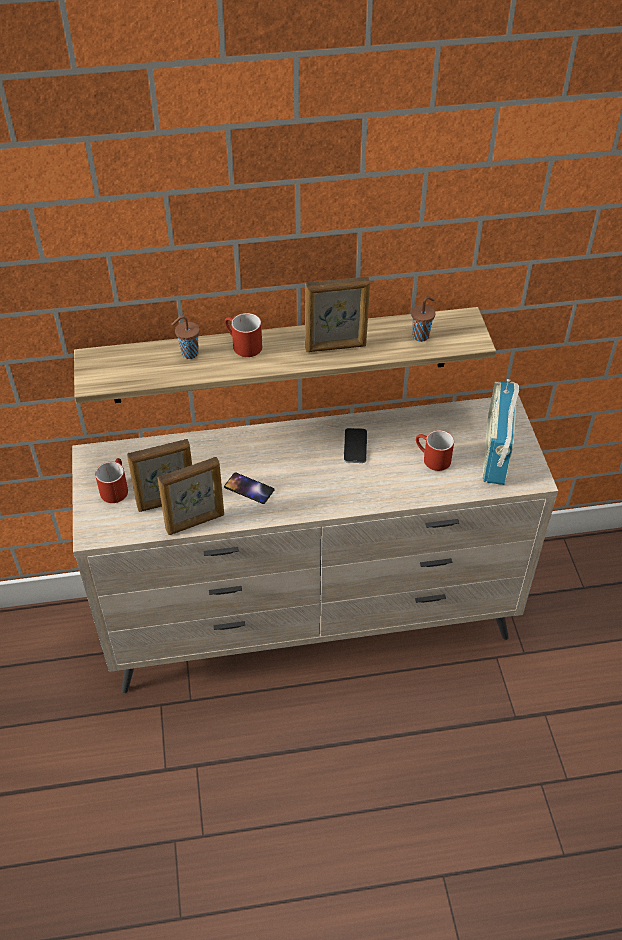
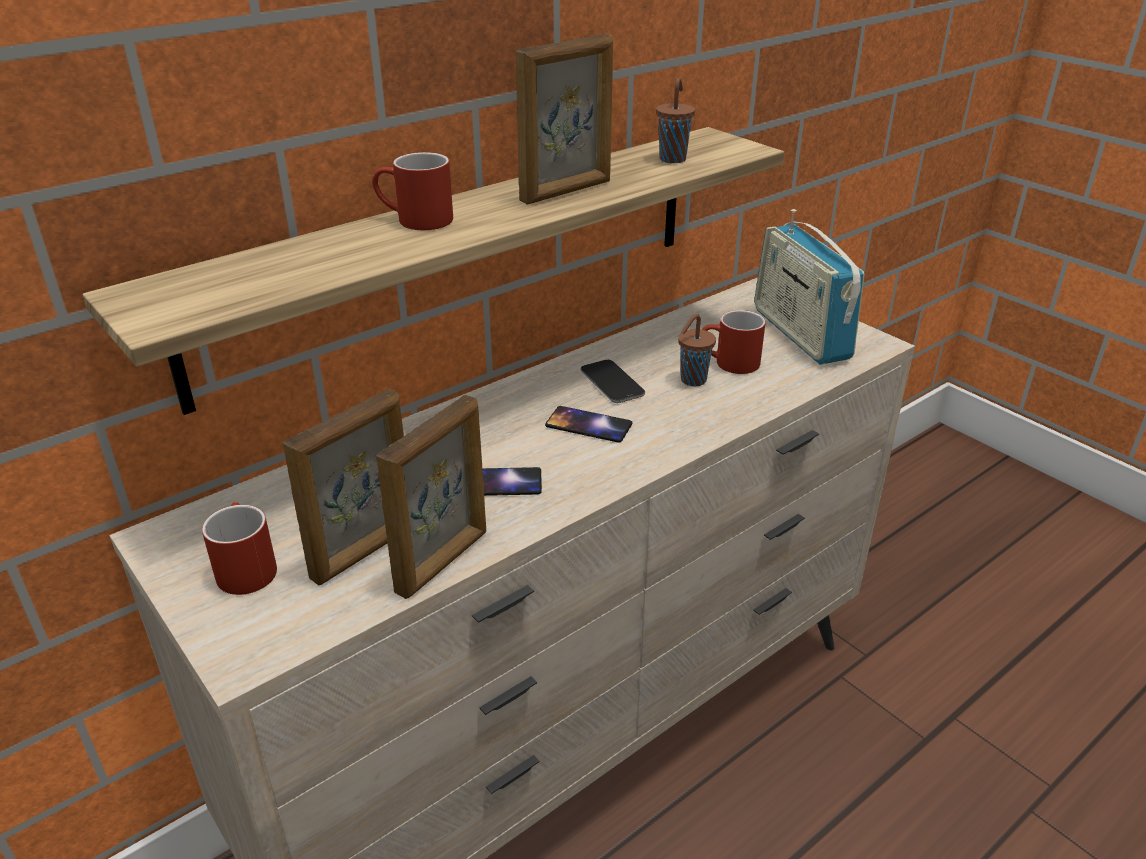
camera: 30 degrees left, 15 degrees down
(188, 354) = (327, 248): brown cup -> brown cup (692, 381)
(319, 471) = (588, 425): none -> phone

